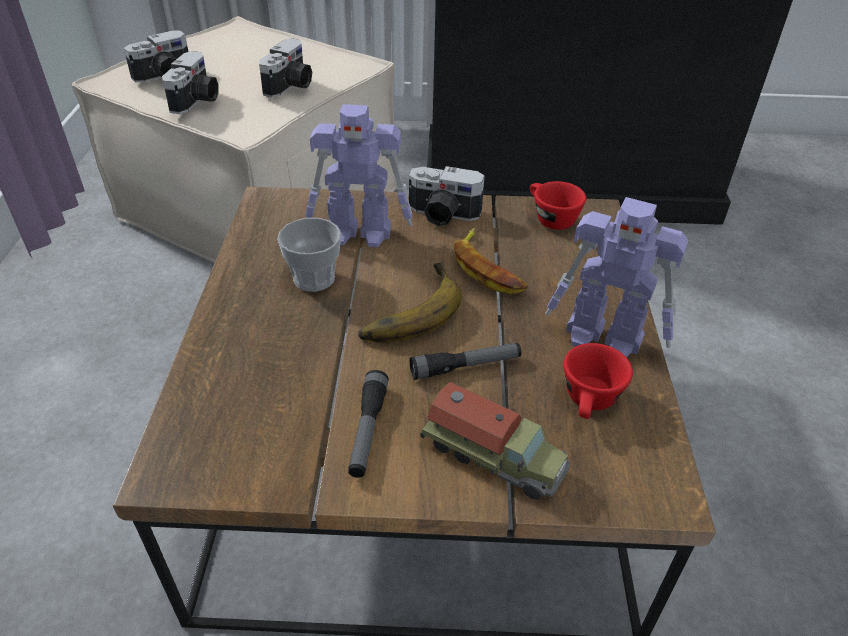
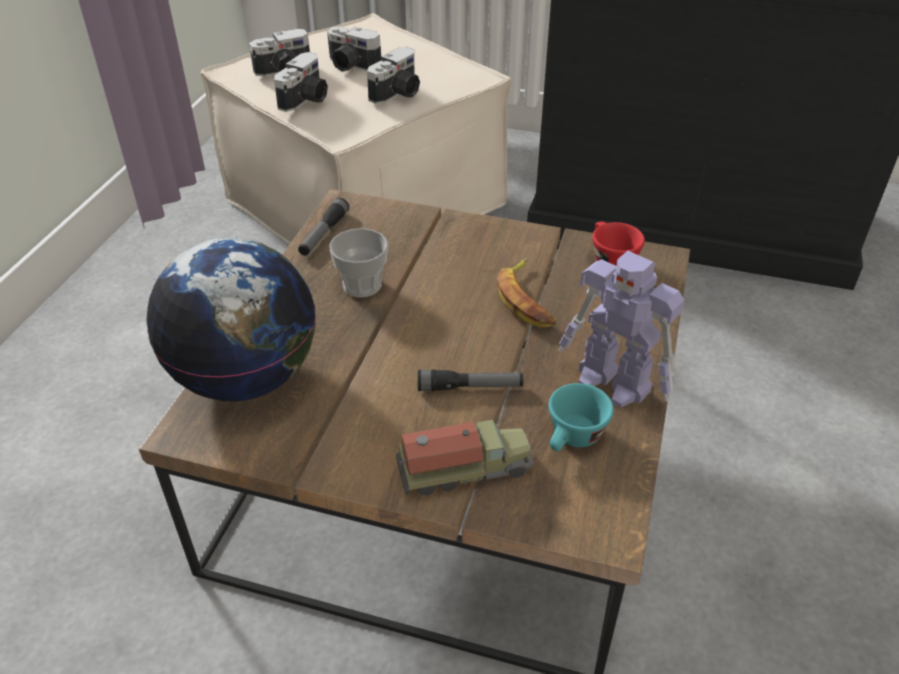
camera: 15 degrees right, 0 degrees up
(218, 397) = (246, 377): none -> globe
(361, 233) = (419, 248): toy robot -> none
(367, 430) = (362, 427): flashlight -> flashlight (324, 234)
(406, 310) = (435, 327): banana -> none
(442, 215) = (504, 241): camera -> camera (351, 66)
(494, 456) = (465, 469): toy truck -> toy truck turned 60 degrees counterclockwise
(590, 402) = (573, 439): red cup -> turquoise cup

